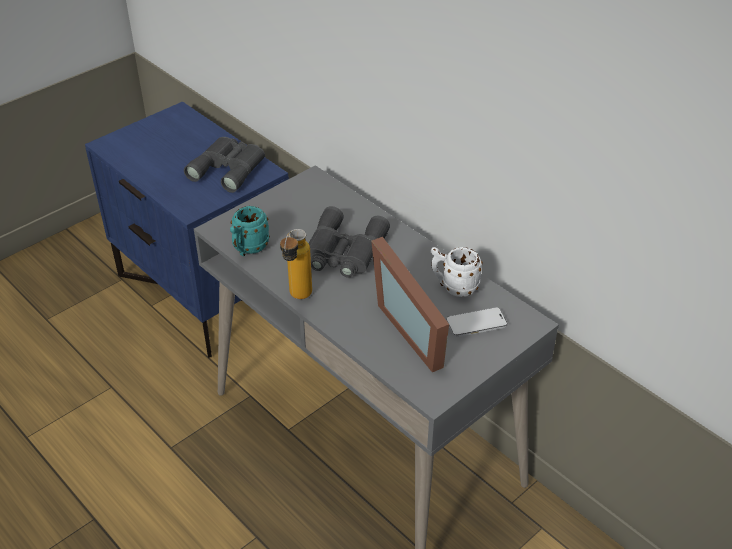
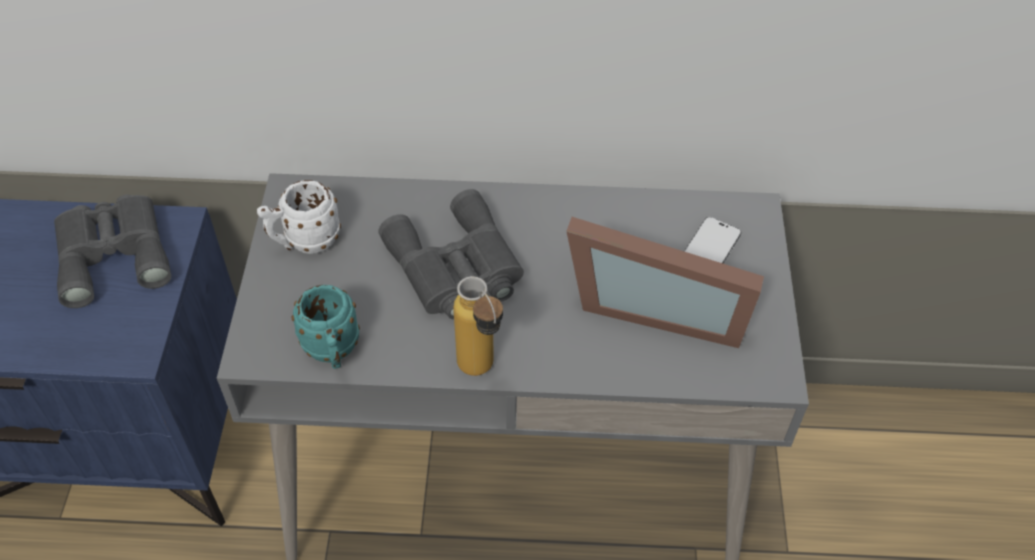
camera: 45 degrees left, 10 degrees up
(453, 287) = (630, 224): white mug -> white mug (304, 242)

